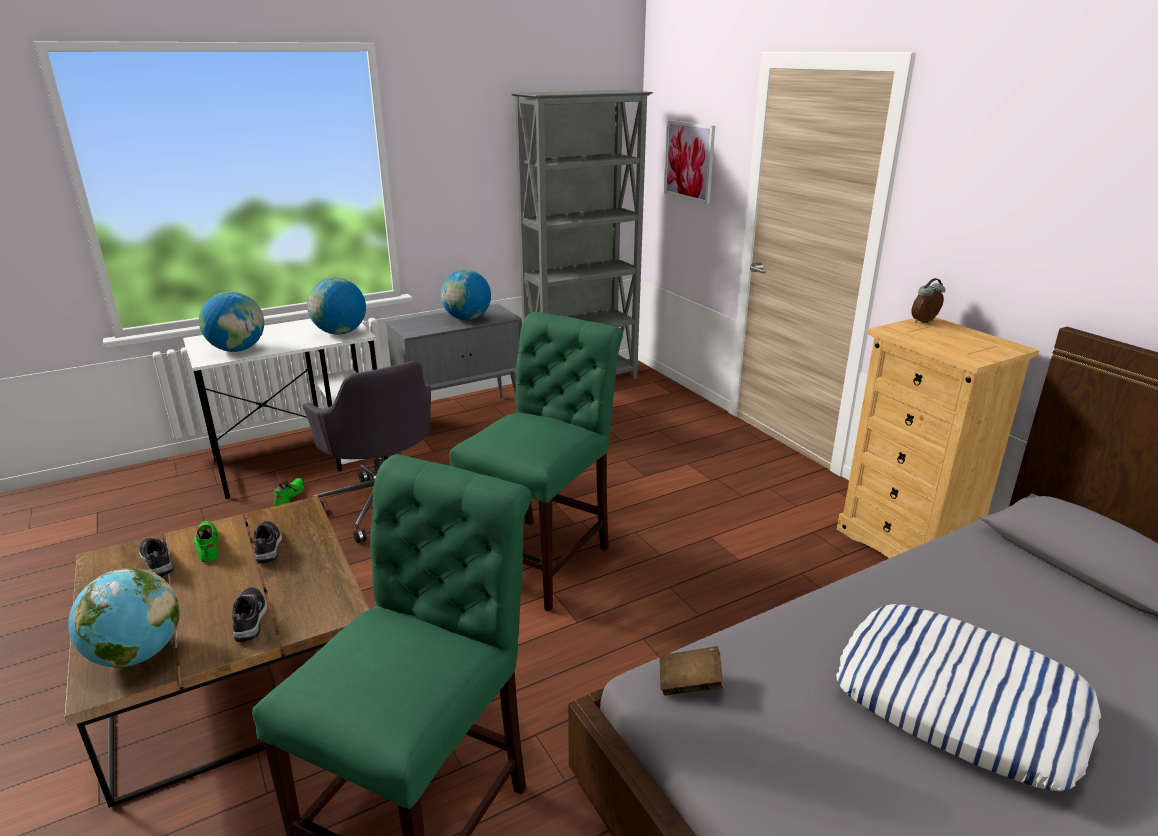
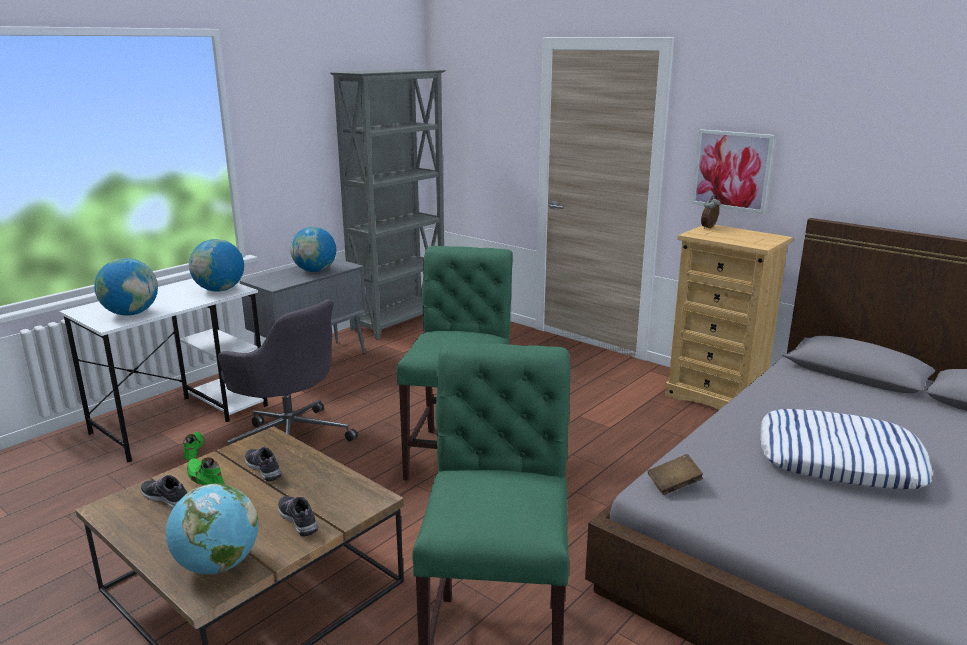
camera: 20 degrees left, 5 degrees down
(689, 161) = (479, 125): picture -> picture (732, 170)

